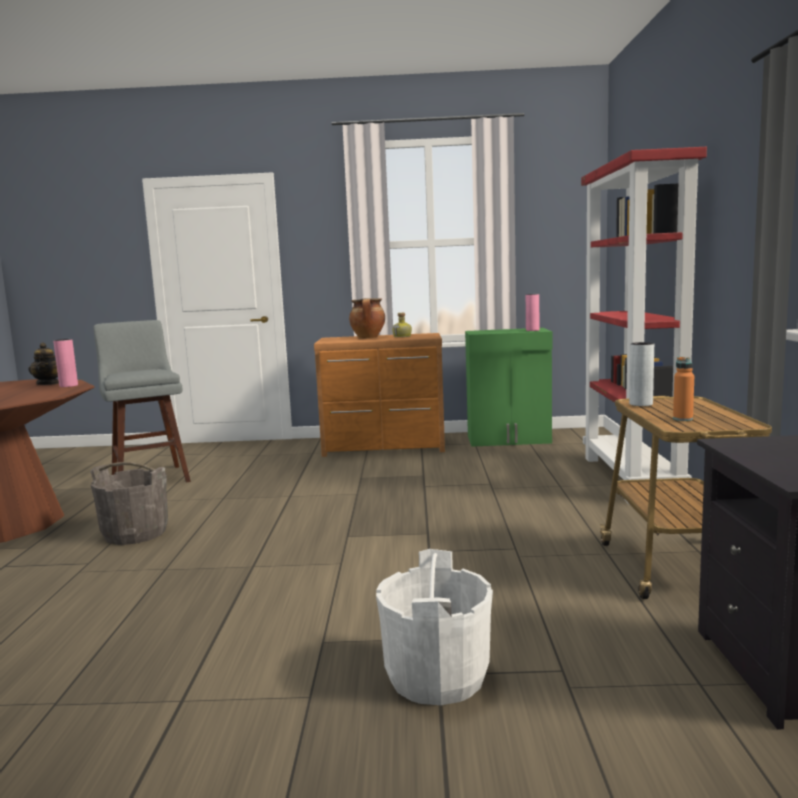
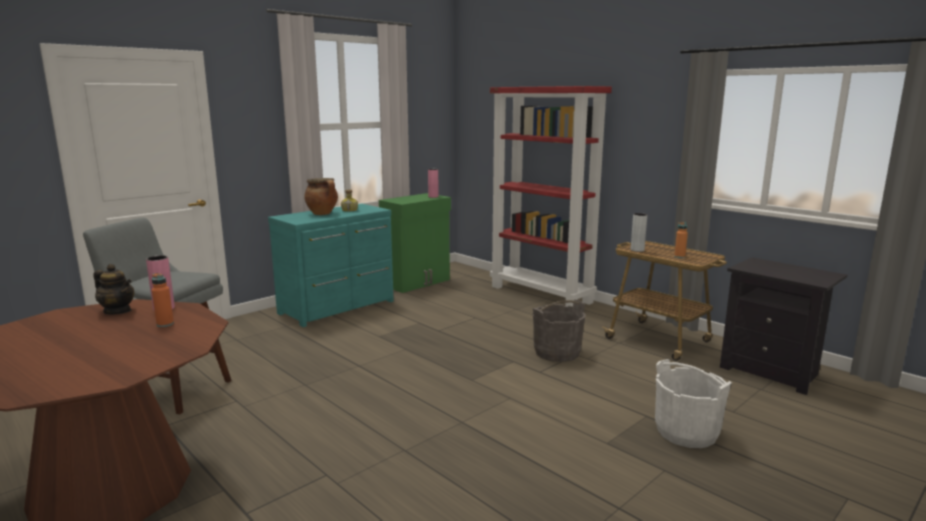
camera: 45 degrees left, 5 degrees up
(35, 393) = (165, 324): none -> orange bottle
(135, 533) = (302, 437): grey bucket -> grey bucket (557, 352)
(385, 447) = (339, 307): brown dresser -> turquoise dresser

